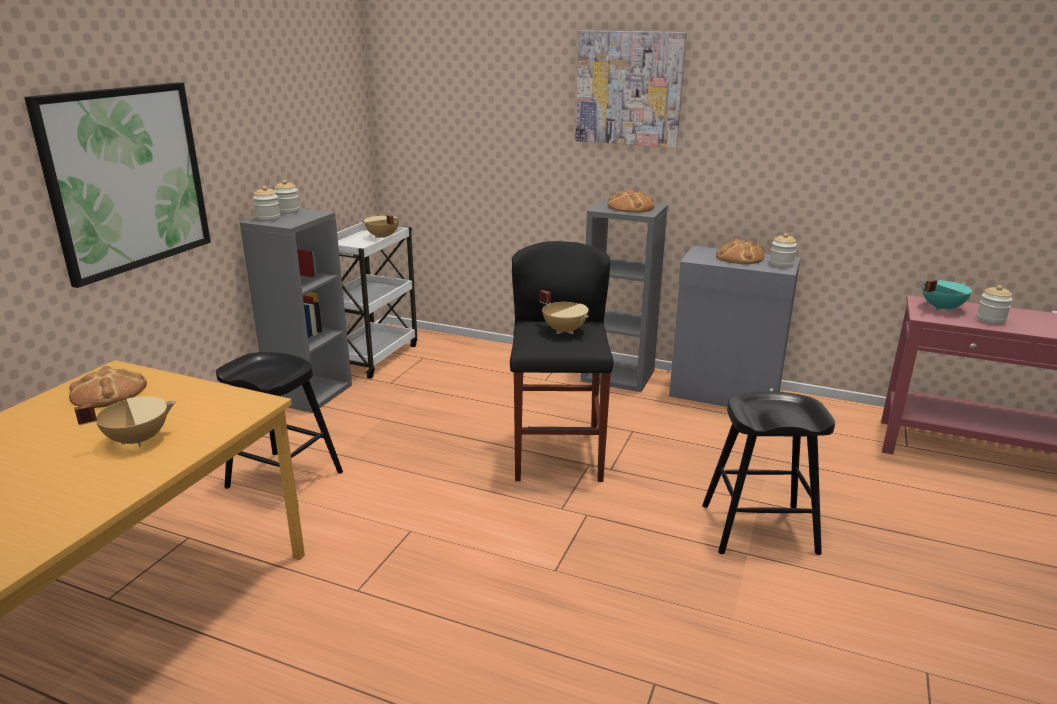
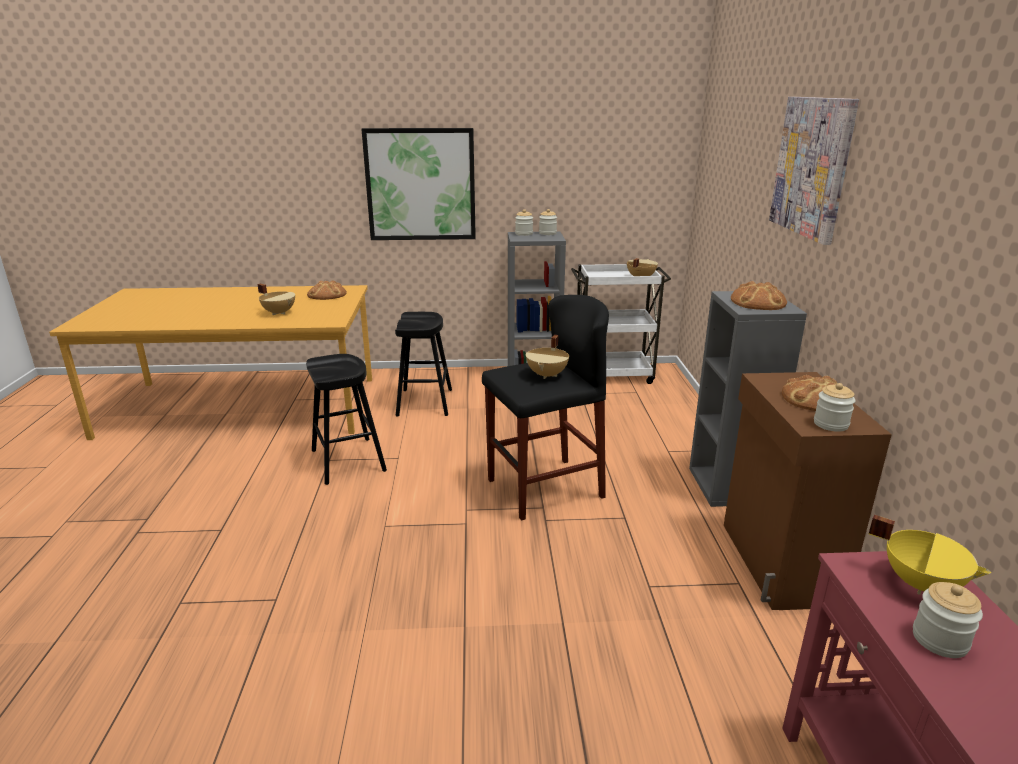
camera: 65 degrees right, 0 degrees up
(725, 395) = (777, 563): grey cabinet -> brown cabinet
(758, 529) = (511, 628): black stool -> black stool (348, 460)
(940, 308) = (920, 583): turquoise cooking pot -> yellow cooking pot

